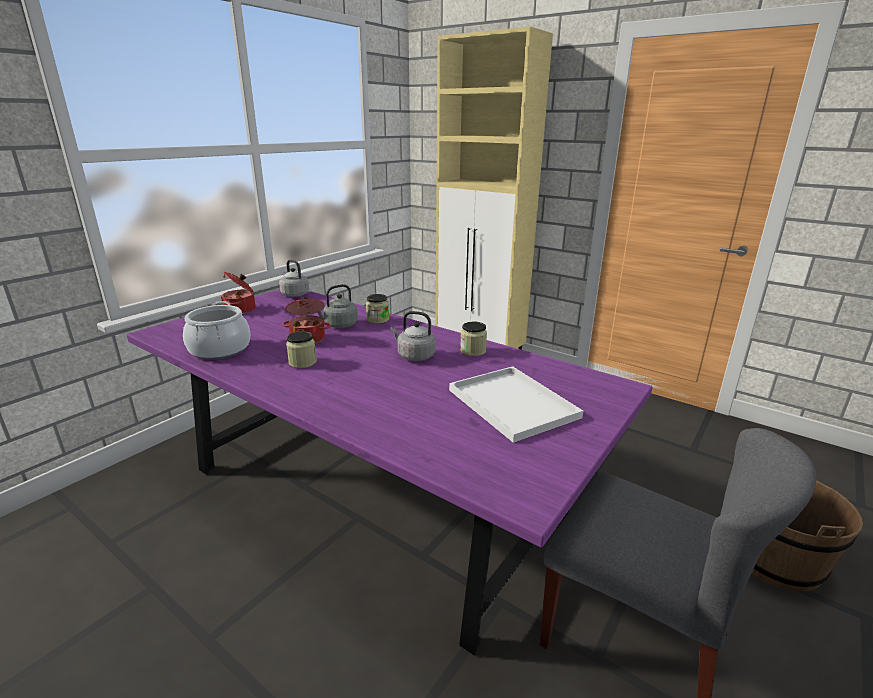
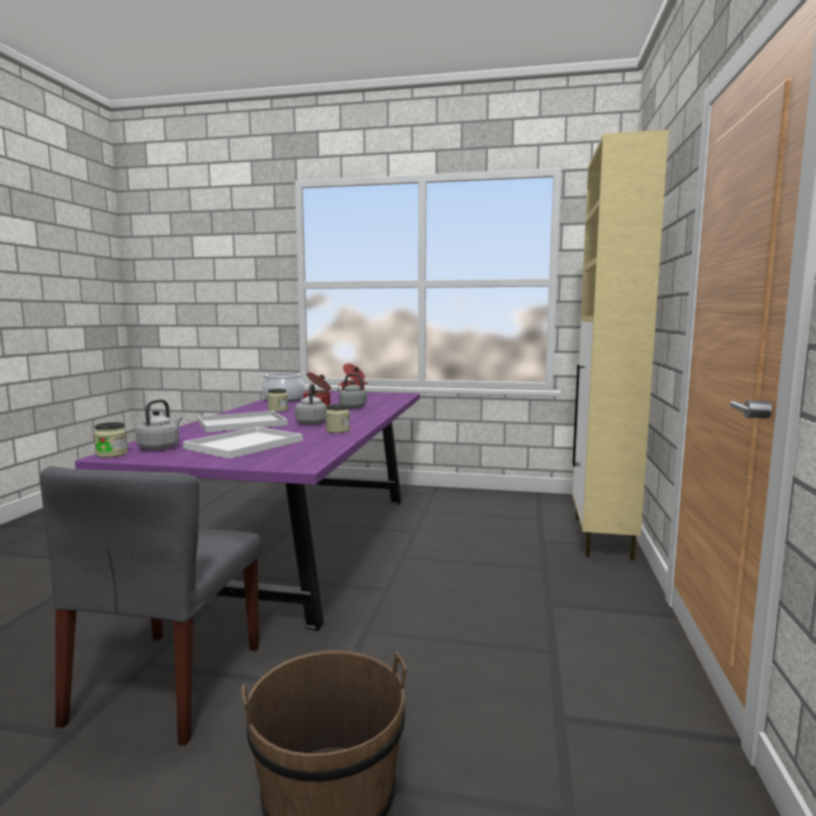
camera: 65 degrees right, 15 degrees down
(294, 294) = (401, 395): grey kettle -> grey kettle (160, 447)
(377, 394) = (240, 424): none -> white tray
(378, 319) = (375, 411): jar -> jar (112, 454)

